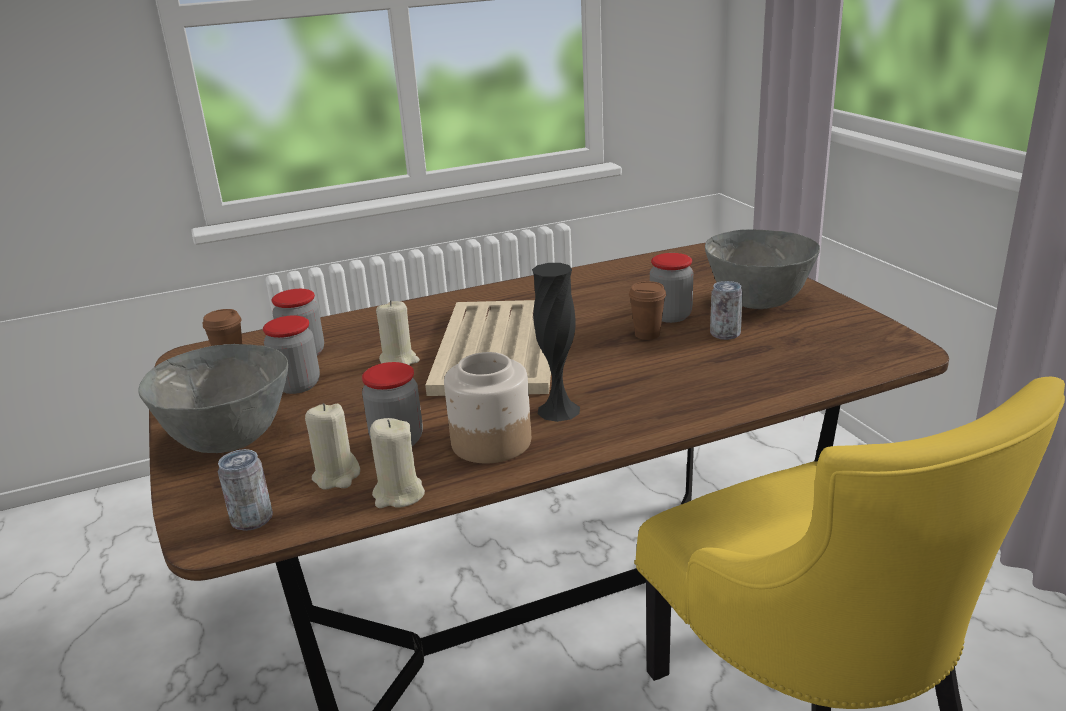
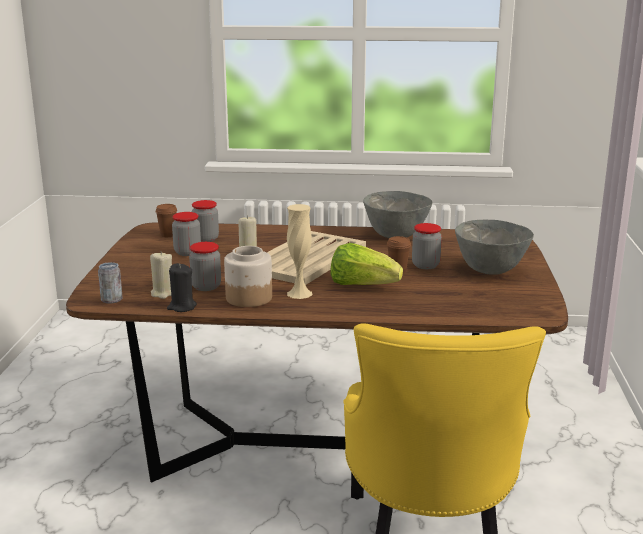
camera: 25 degrees right, 5 degrees down
(229, 441) = (132, 268): grey bowl -> grey bowl (395, 236)
(398, 495) = (181, 307): beige candle -> black candle
(558, 410) = (299, 293): black vase -> beige vase
(629, 370) = (362, 285): none -> lettuce
(725, 334) = (443, 281): can -> none

